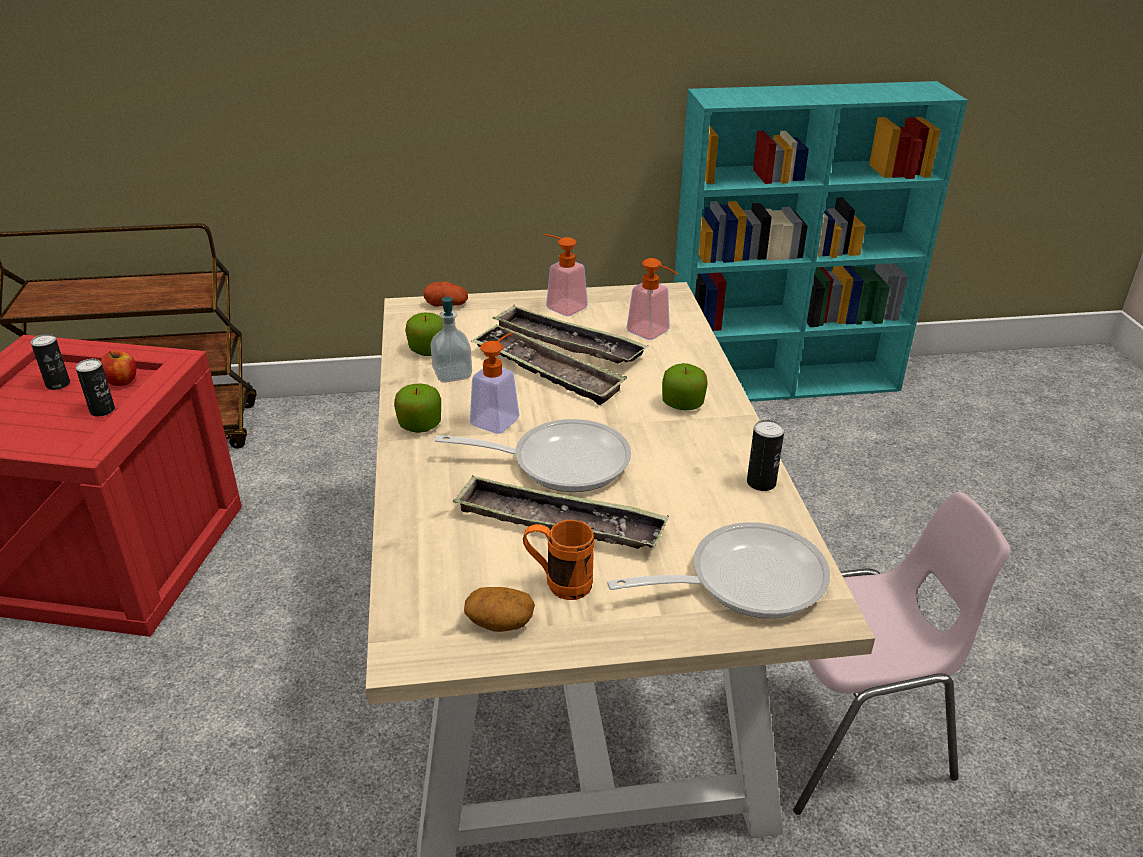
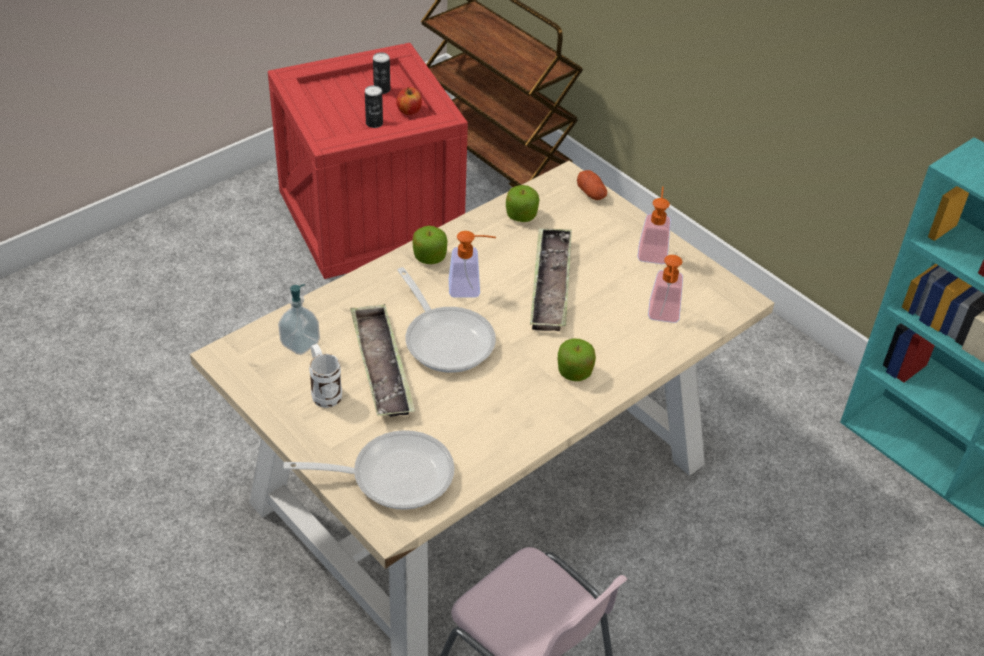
camera: 55 degrees right, 10 degrees up
(452, 374) = (502, 242): soap dispenser -> soap dispenser (300, 343)
(499, 622) = (273, 380): potato -> none
(558, 584) = (324, 391): orange mug -> white mug
(568, 343) = (600, 278): tray -> none
(744, 580) = (393, 475): frying pan -> frying pan turned 45 degrees counterclockwise
(761, 483) = (509, 449): can -> none

